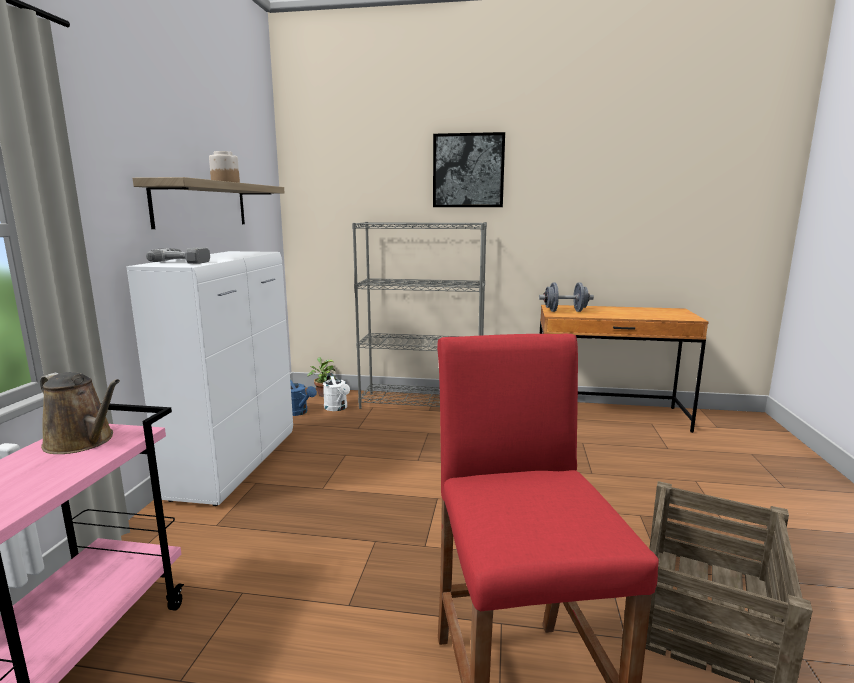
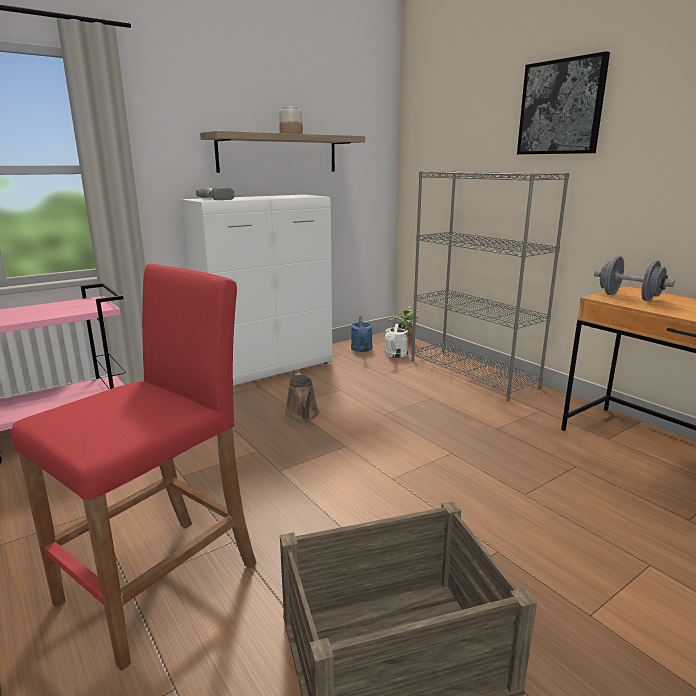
camera: 45 degrees right, 5 degrees up
(83, 442) = (79, 305): brown watering can -> brown watering can (303, 415)

